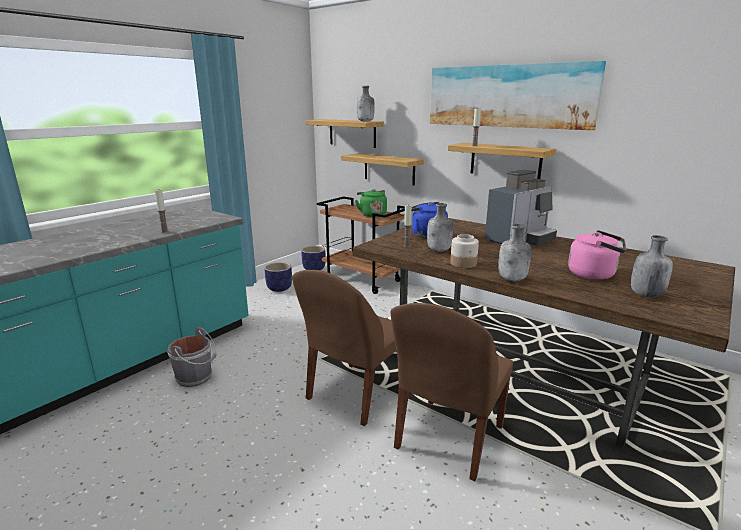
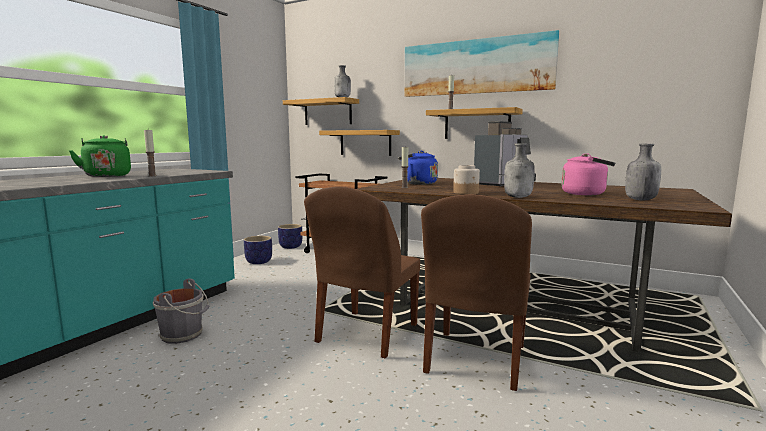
camera: 10 degrees left, 10 degrees down
(372, 214) = (352, 184): green kettle -> green kettle (107, 175)
(439, 250) = (437, 188): grey bottle -> none

